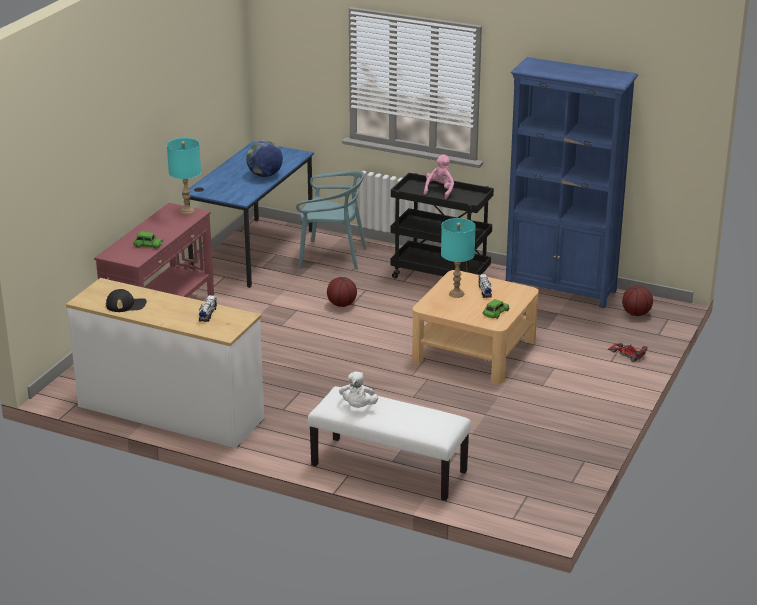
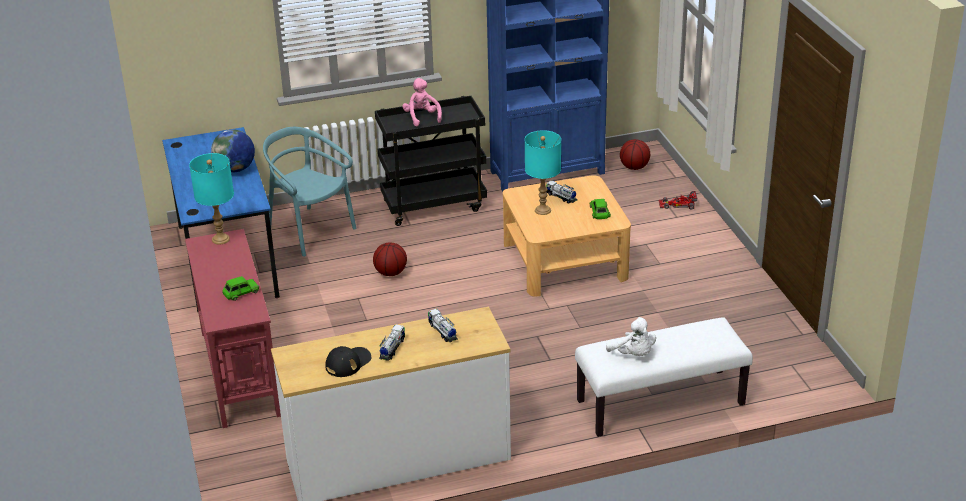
camera: 40 degrees left, 5 degrees up
(163, 309) = (392, 349): none -> toy truck
(332, 256) = (310, 231): turquoise chair -> turquoise chair turned 105 degrees counterclockwise

